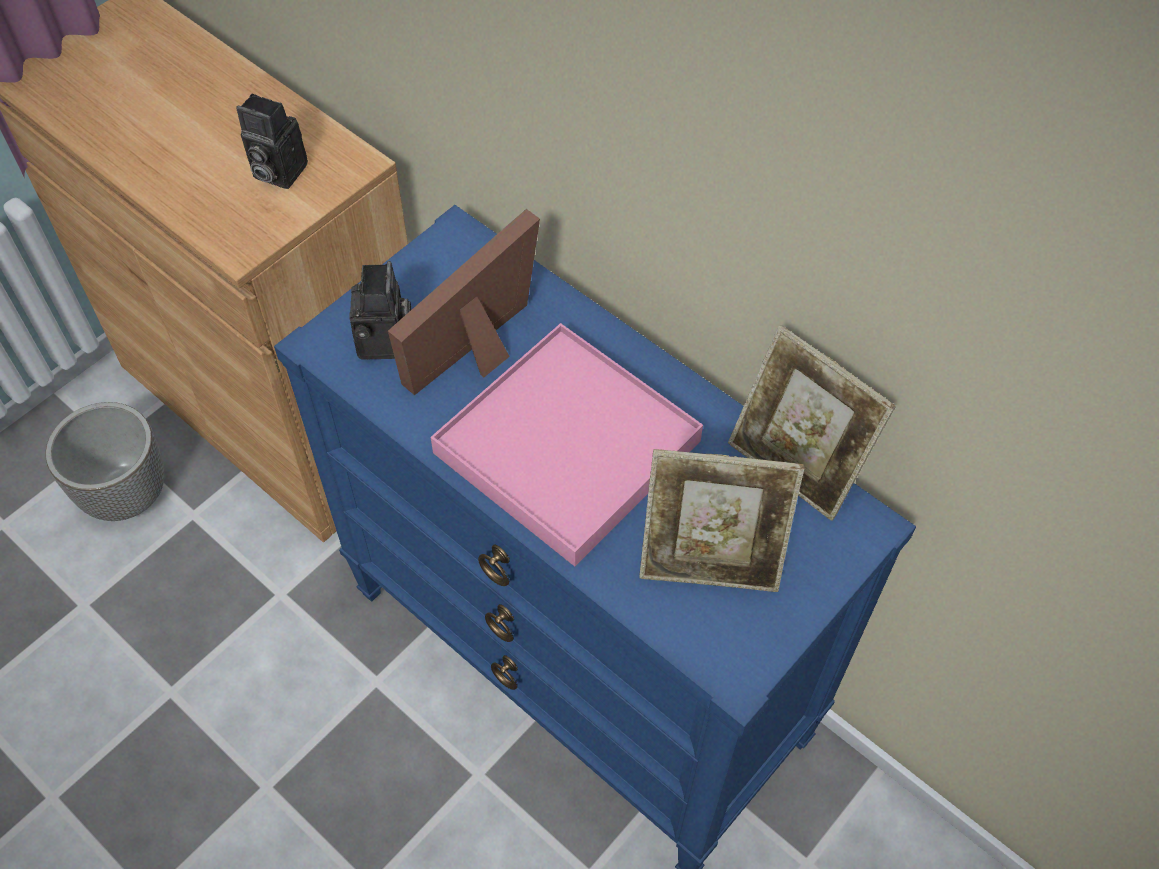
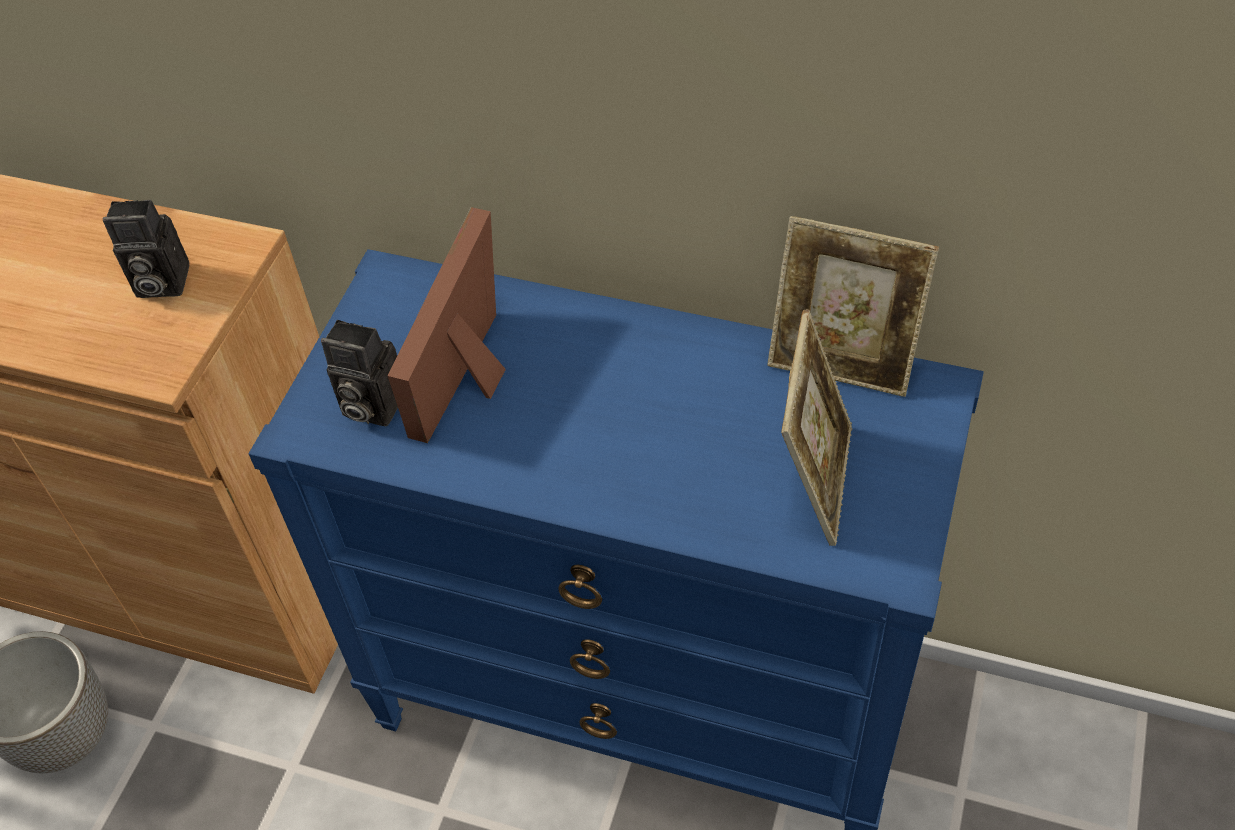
camera: 20 degrees left, 5 degrees down
(386, 343) = (369, 405): camera -> camera turned 135 degrees clockwise
(566, 447) = (612, 431): pink tray -> none
(710, 561) = (814, 479): picture frame -> picture frame turned 60 degrees counterclockwise

